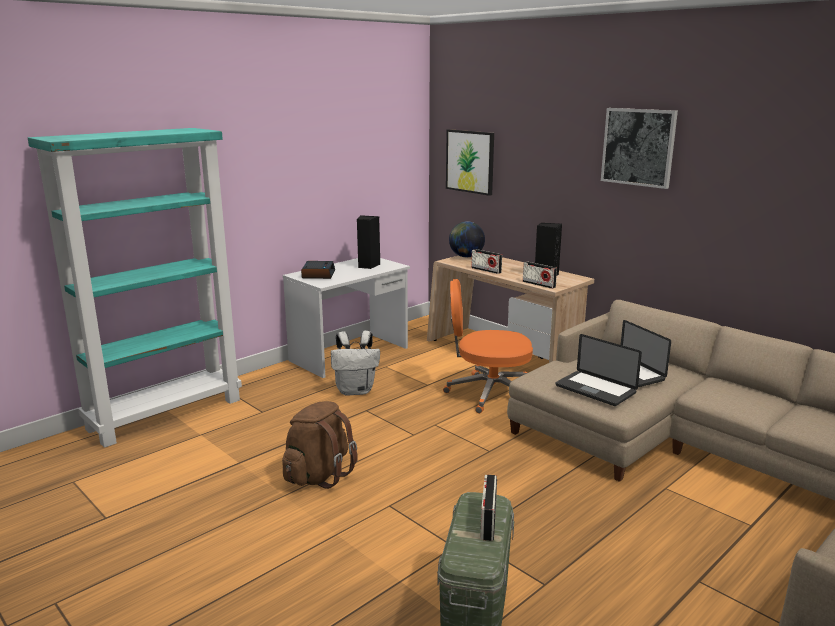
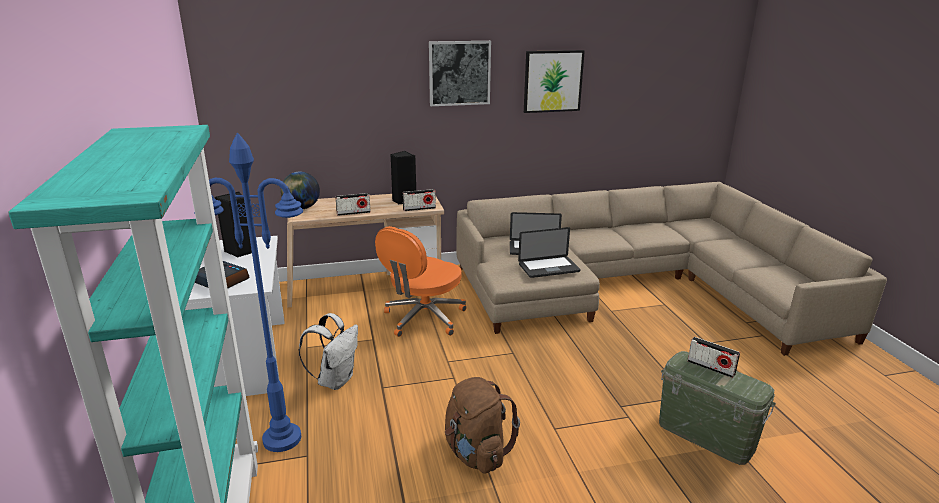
camera: 60 degrees left, 5 degrees up
(272, 398) = (282, 438): none -> blue floor lamp
(470, 161) = (266, 109): picture -> picture (553, 81)

